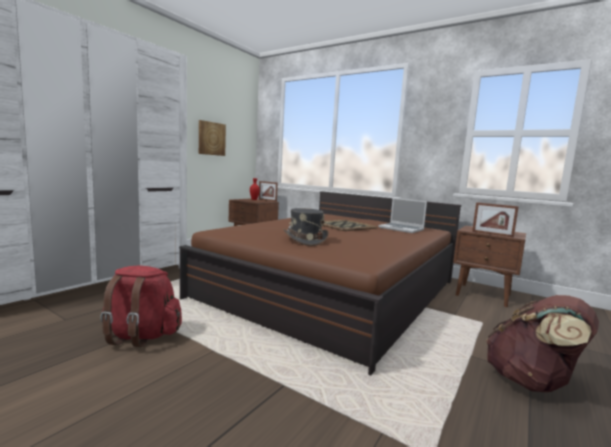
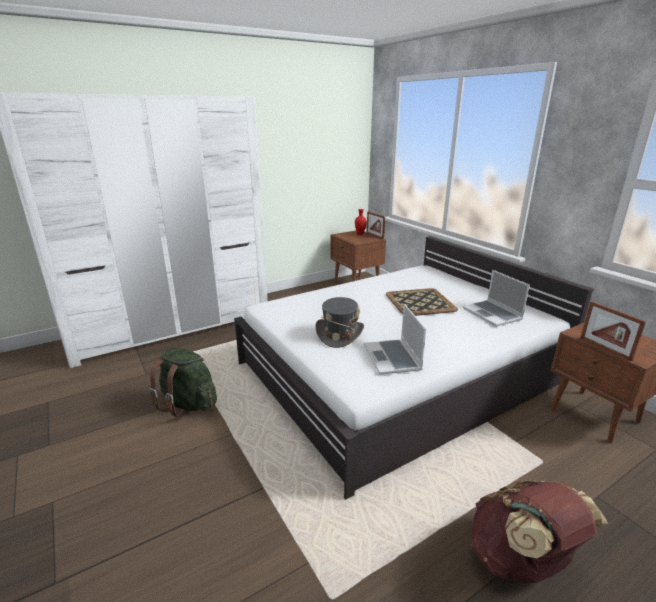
camera: 25 degrees right, 15 degrees up
(141, 336) = (188, 404): red backpack -> green backpack
(211, 138) = (307, 167): picture -> none
(334, 289) = (398, 373): brown bed -> white bed
(366, 248) = (393, 358): none -> laptop

